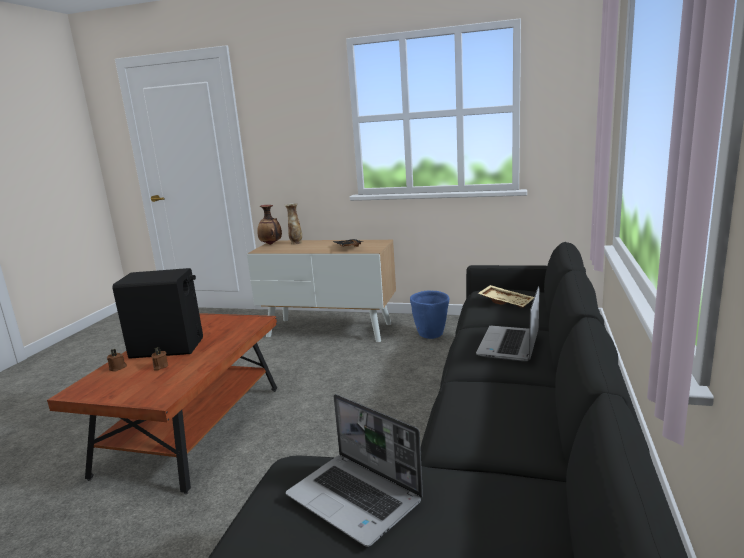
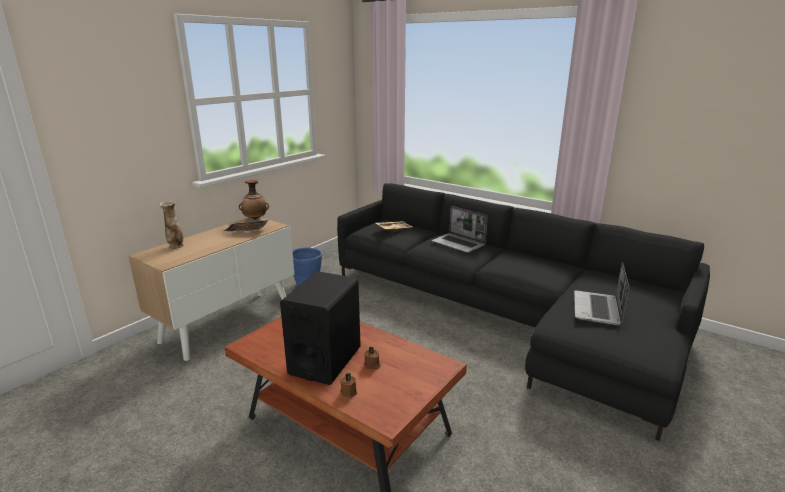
camera: 70 degrees left, 5 degrees up
(271, 244) = (150, 256): vase -> vase (255, 219)
(356, 499) = (597, 309): laptop -> laptop turned 135 degrees clockwise

